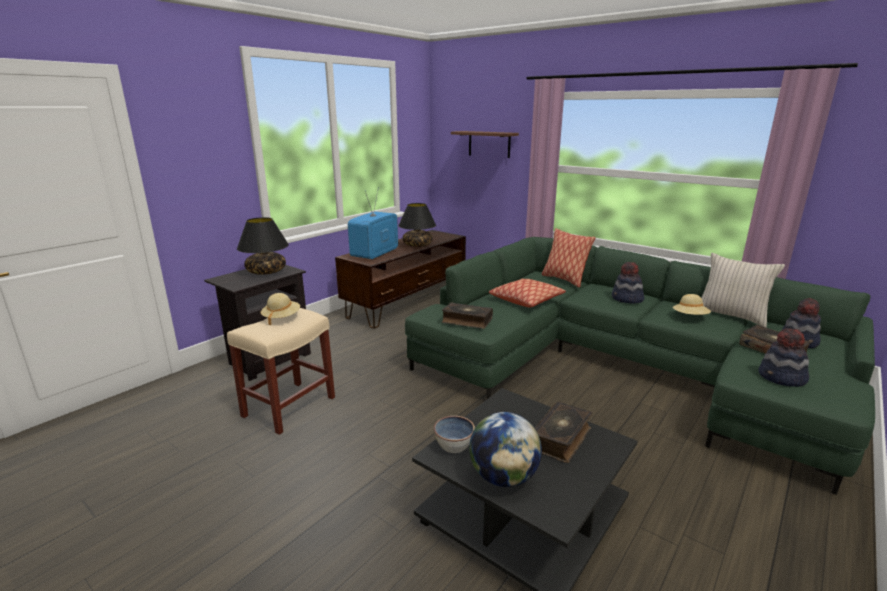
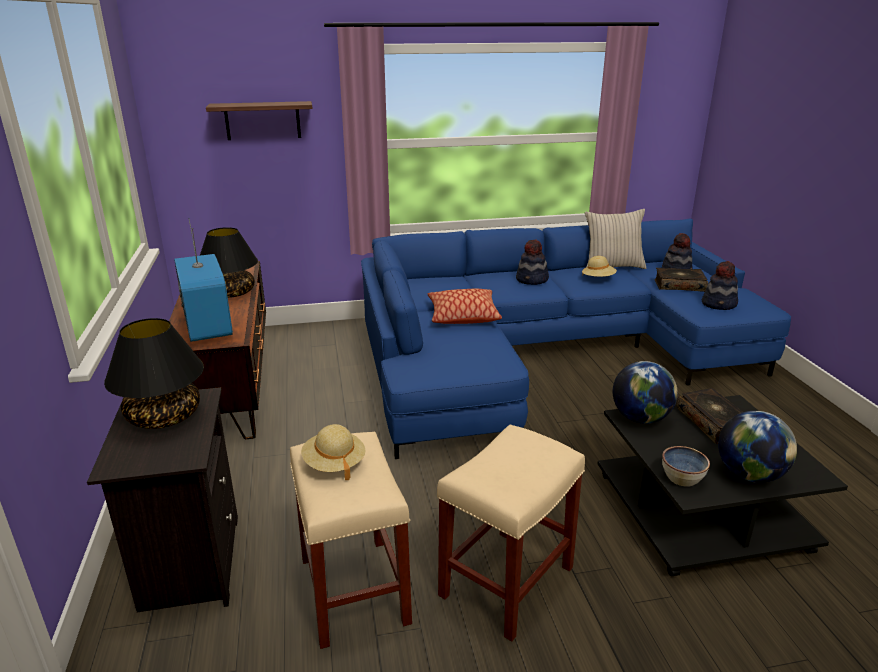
camera: 50 degrees left, 5 degrees up
(342, 452) = (506, 583): none -> beige stool
(466, 321) = (467, 362): book -> none
(513, 404) = (640, 418): none -> globe
(564, 279) = (445, 280): pillow -> none
(617, 366) = (544, 352): green sofa -> blue sofa

